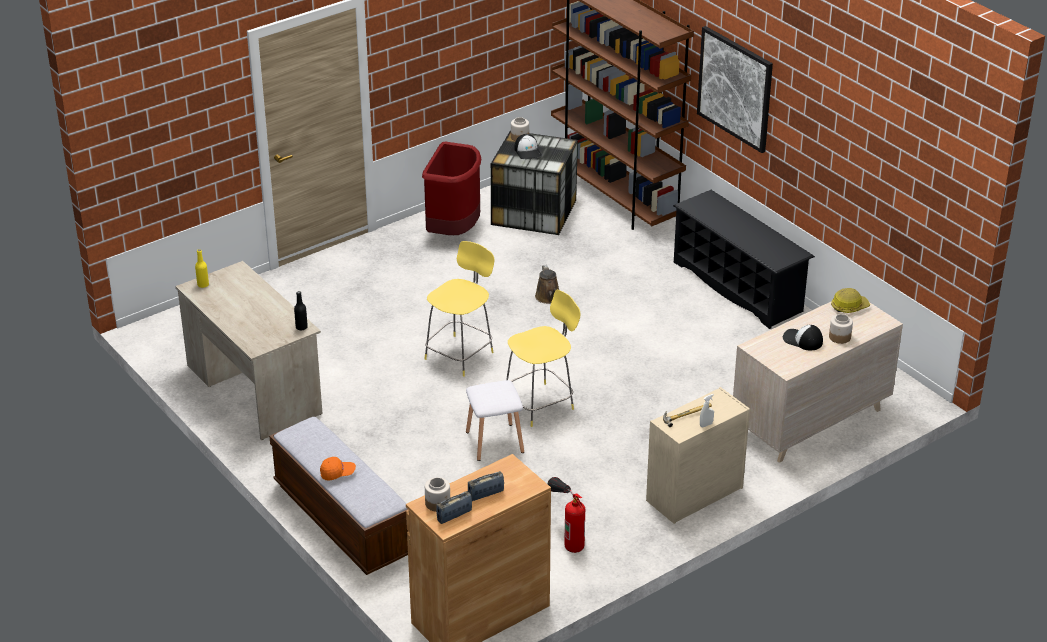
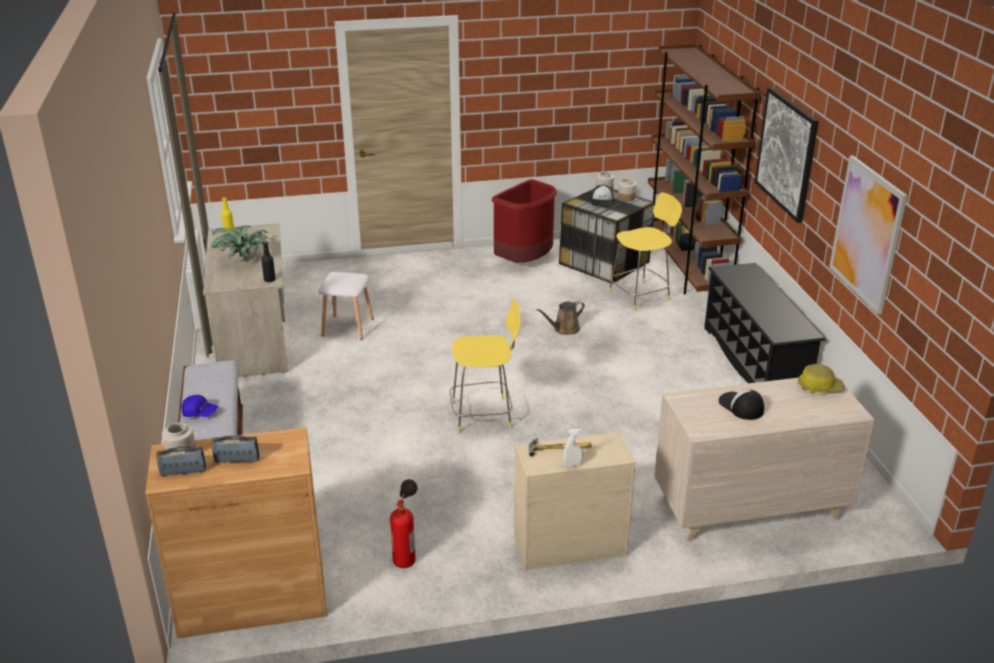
camera: 25 degrees right, 5 degrees down
(253, 312) = (244, 260): none -> potted plant
(337, 473) = (200, 413): orange cap -> blue cap
(460, 354) = (448, 355): yellow stool -> yellow stool (641, 296)
(495, 442) = (413, 437): white stool -> white stool (348, 327)
(548, 298) = (564, 329): brown watering can -> brown watering can turned 45 degrees clockwise
(839, 337) = (787, 414): jar -> jar (626, 198)
(845, 163) = (867, 233): none -> picture

